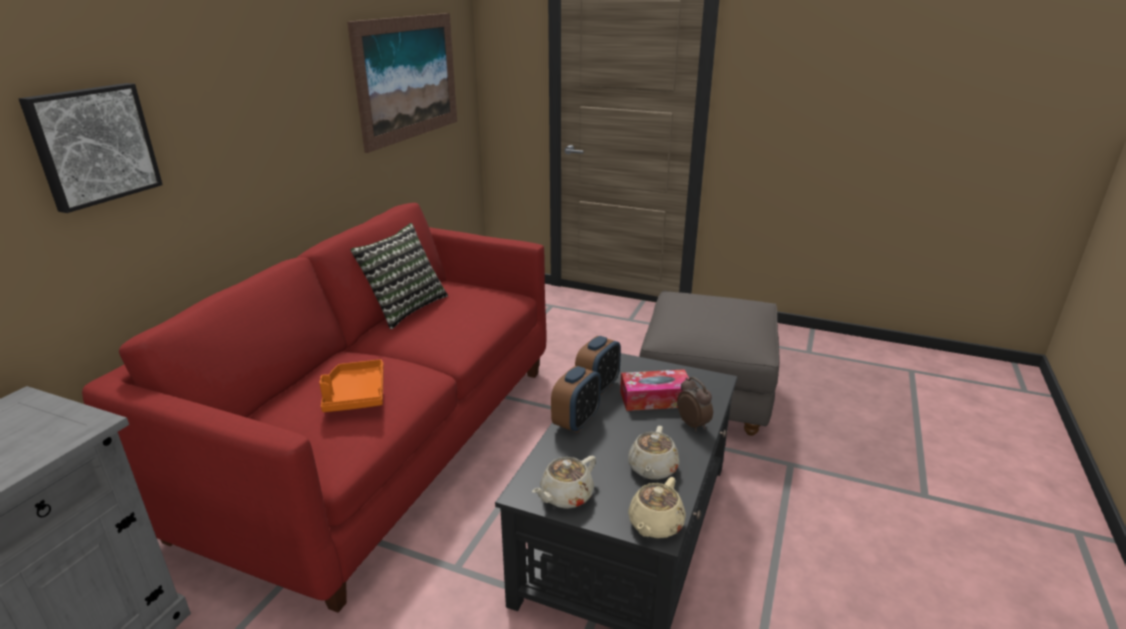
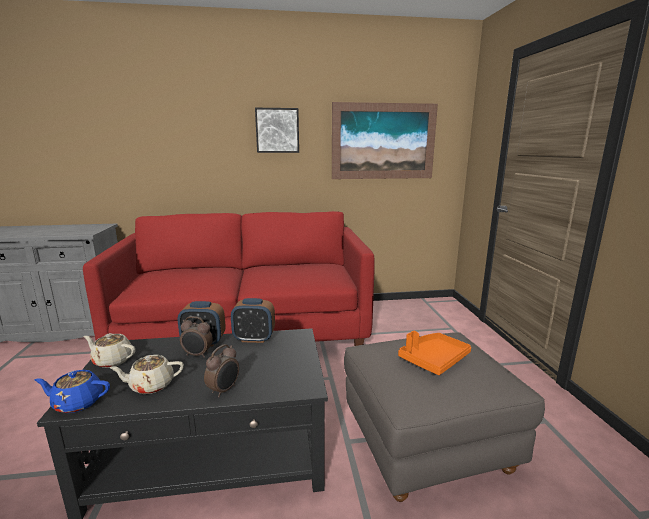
camera: 60 degrees right, 10 degrees down
(93, 145) = (164, 140): picture -> picture (277, 130)
(355, 395) = (183, 278): orange tray -> orange tray (433, 359)
(404, 308) = (289, 264): pillow -> none
(605, 430) = (197, 355): none -> alarm clock
(655, 399) = (253, 364): tissue box -> none
(655, 524) = (77, 402): beige teapot -> blue teapot

